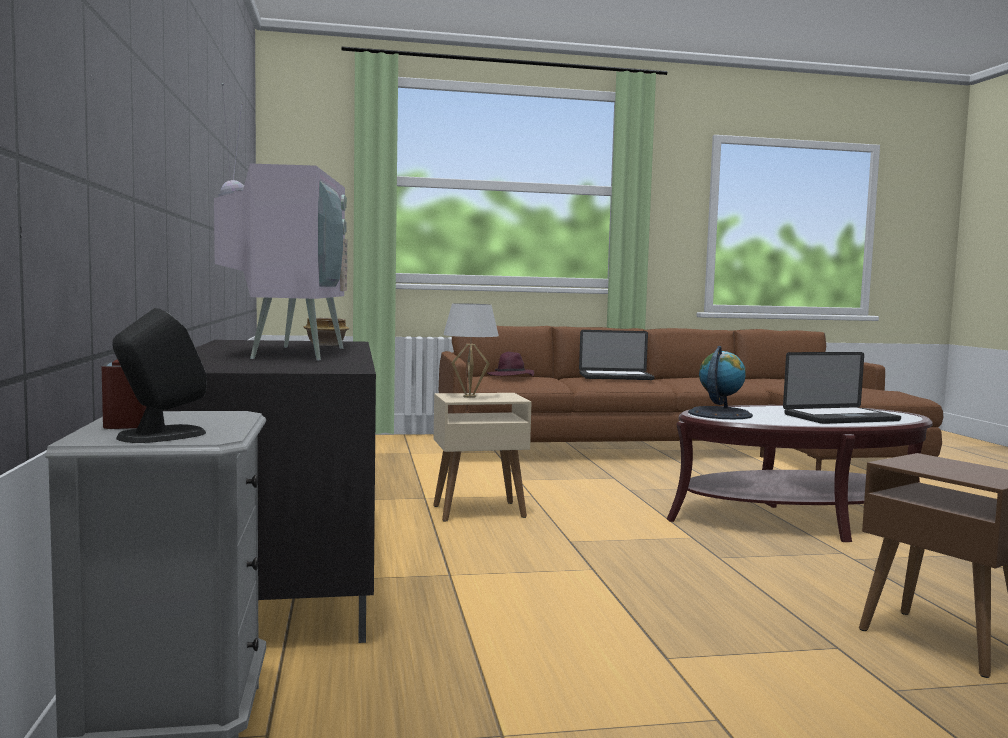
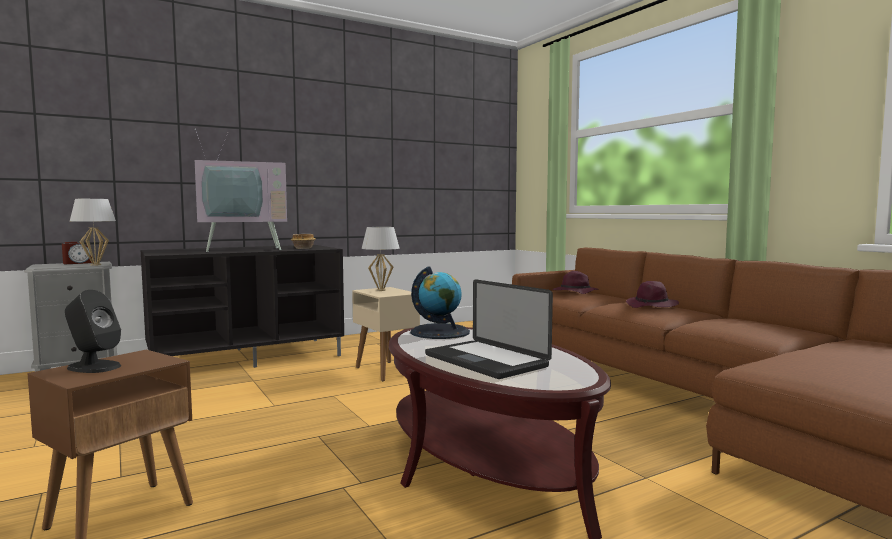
camera: 70 degrees right, 0 degrees up
(160, 435) = (46, 265): black speaker -> black speaker (93, 367)
(229, 414) = (96, 265): none -> white table lamp
(616, 377) = (652, 306): laptop -> purple hat

